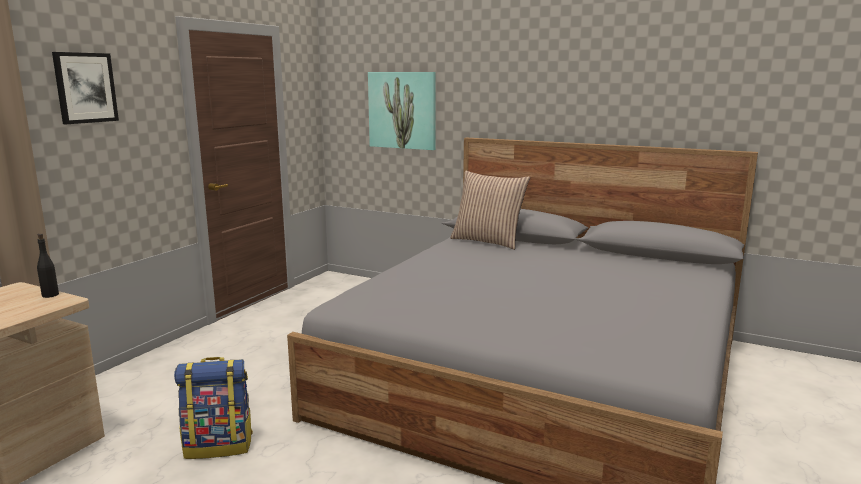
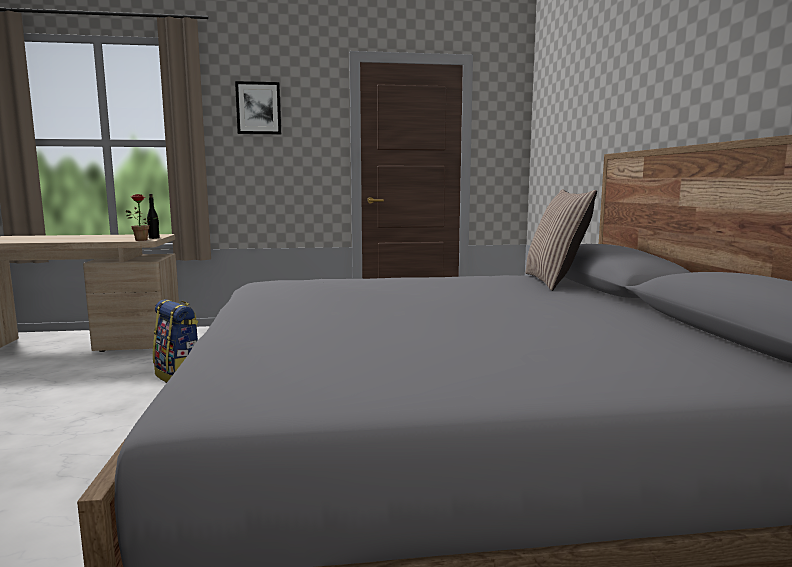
camera: 55 degrees right, 5 degrees down
(62, 303) = (140, 240): none -> potted plant
(402, 110) = (573, 130): picture -> none

